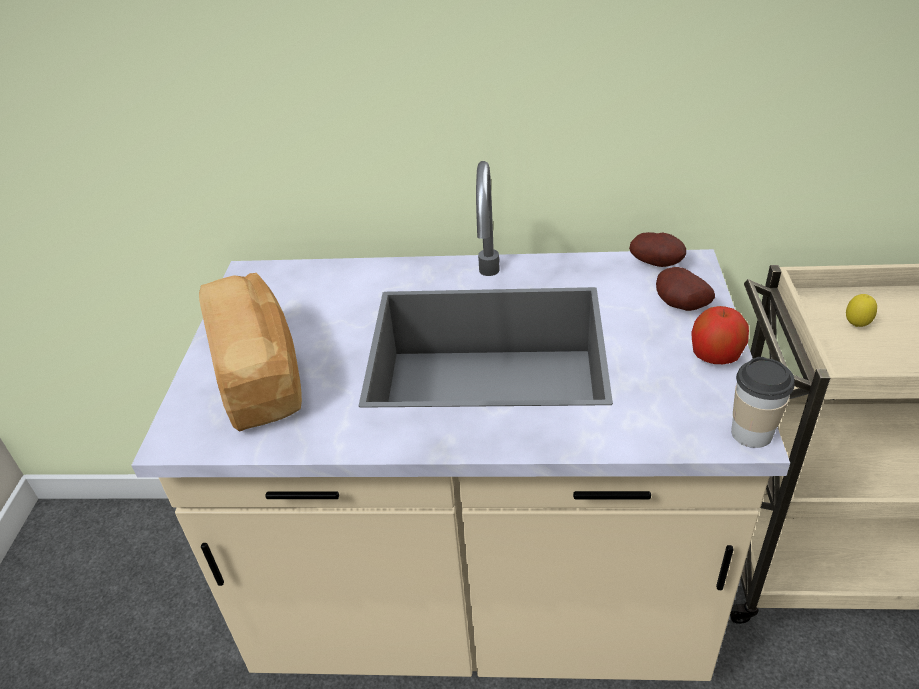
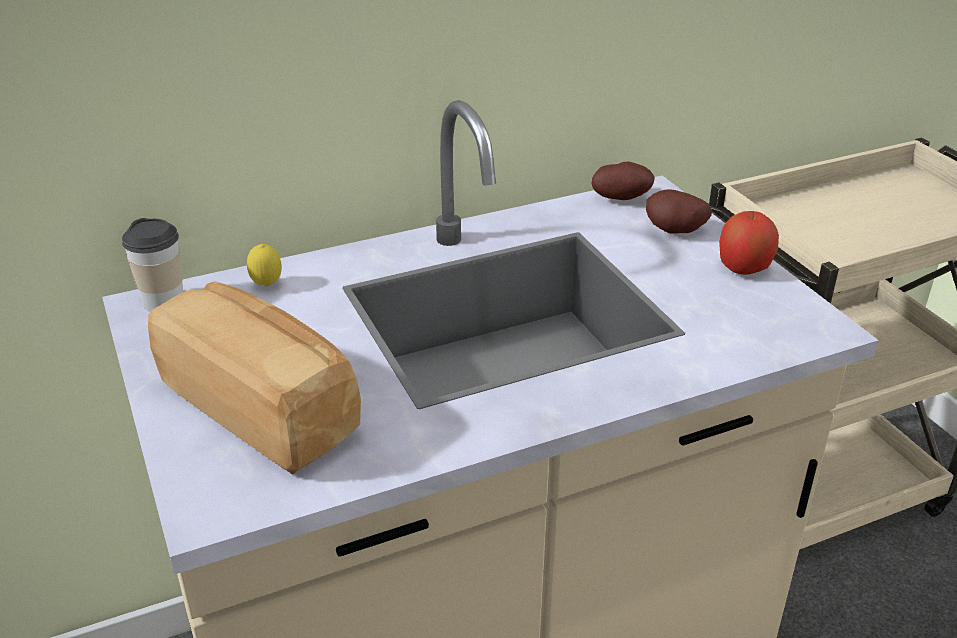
camera: 30 degrees left, 5 degrees down
(751, 433) = (828, 324): cup -> cup (163, 301)
(856, 326) = (814, 225): lemon -> lemon (267, 286)

